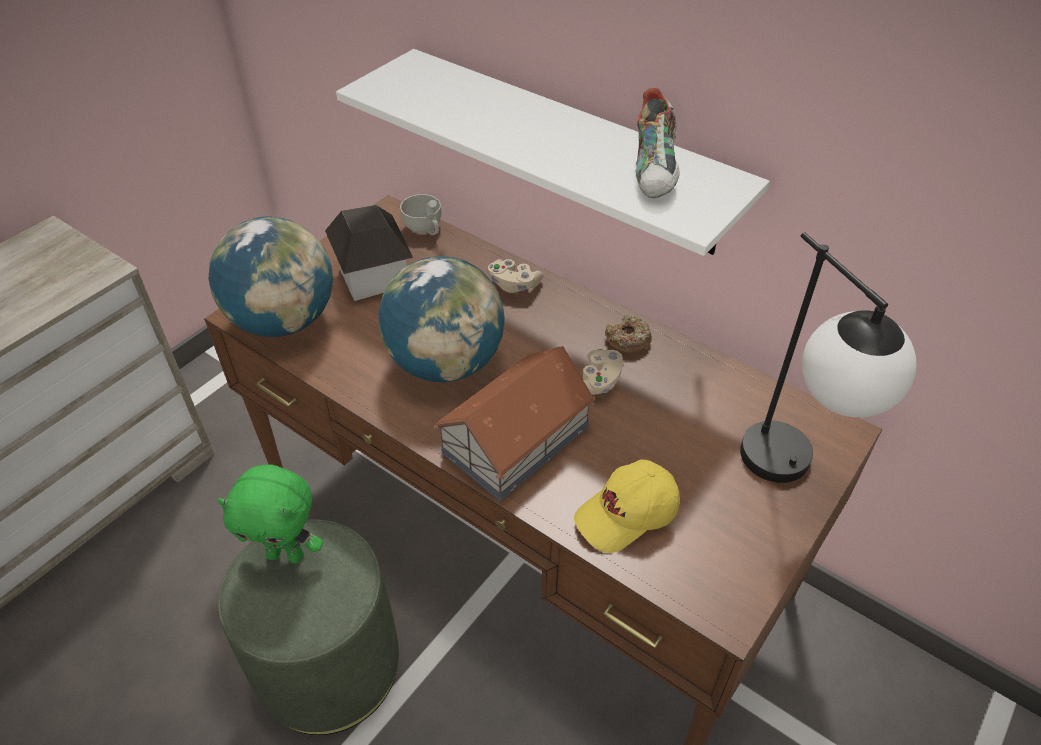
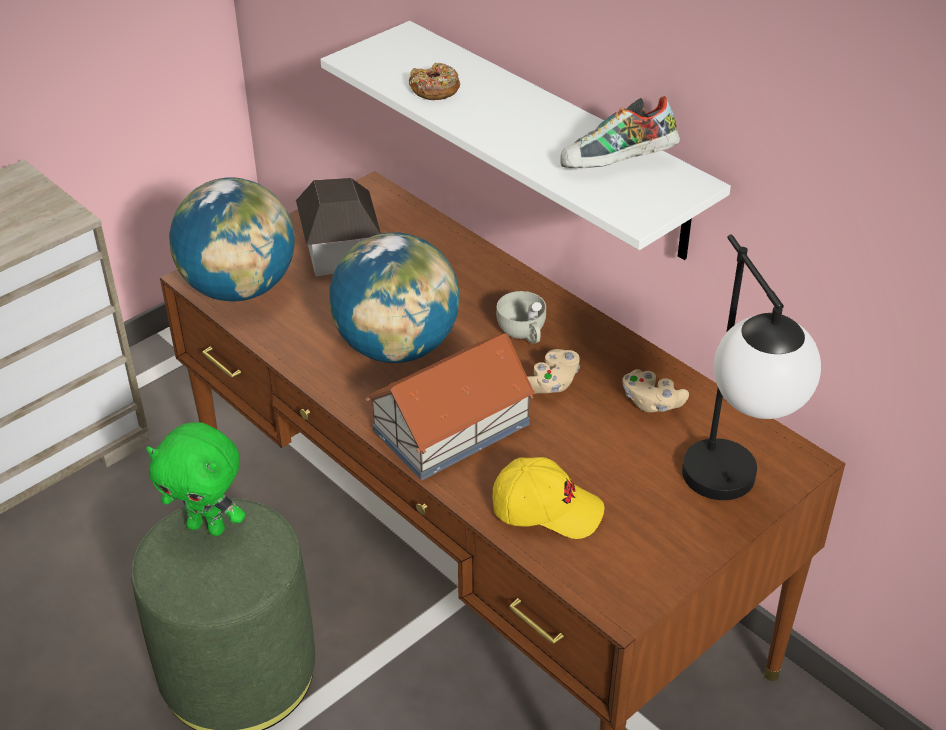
camera: 10 degrees right, 5 degrees down
(425, 229) = (406, 210): white cup -> white cup (523, 333)
(513, 284) = (488, 277): beige game controller -> beige game controller (651, 402)
(627, 515) = (546, 509): yellow cap -> yellow cap turned 150 degrees counterclockwise
(628, 340) = (596, 346): donut -> donut (434, 89)
(656, 171) = (618, 165): shoe -> shoe turned 60 degrees clockwise

